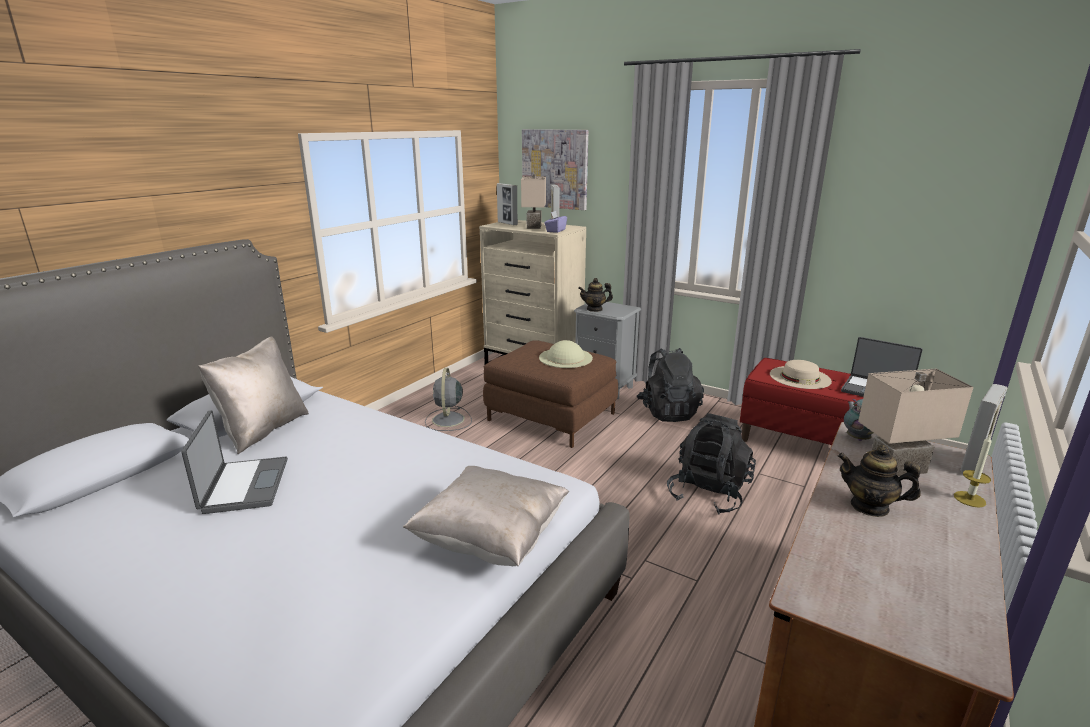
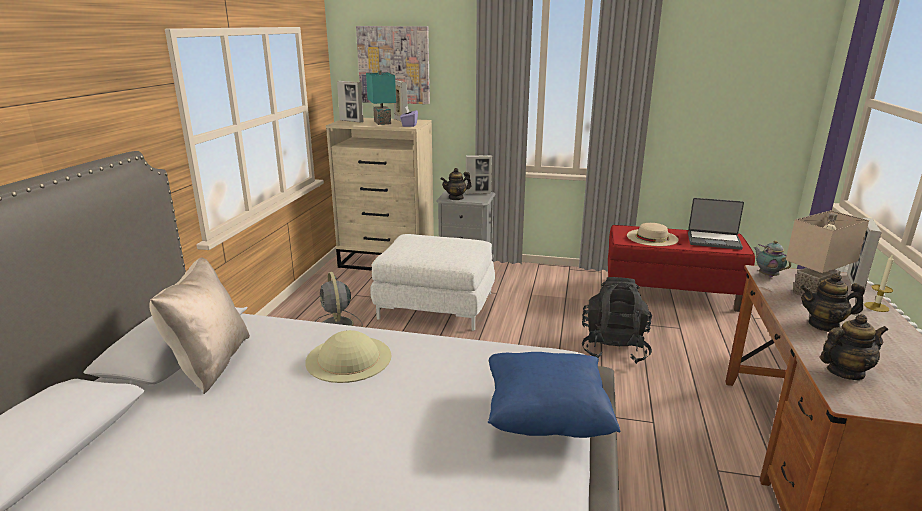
camera: 20 degrees left, 0 degrees up
(243, 486) = (245, 425): laptop -> none
(491, 540) = (546, 419): beige pillow -> blue pillow
(535, 227) = (383, 122): beige table lamp -> turquoise table lamp
(552, 416) = (436, 305): brown ottoman -> white ottoman
(565, 357) = (449, 246): beige hat -> beige hat (348, 358)
(622, 307) = (478, 193): none -> picture frame
(668, 412) = (535, 285): black backpack -> none
(835, 564) = (845, 372): none -> teapot

